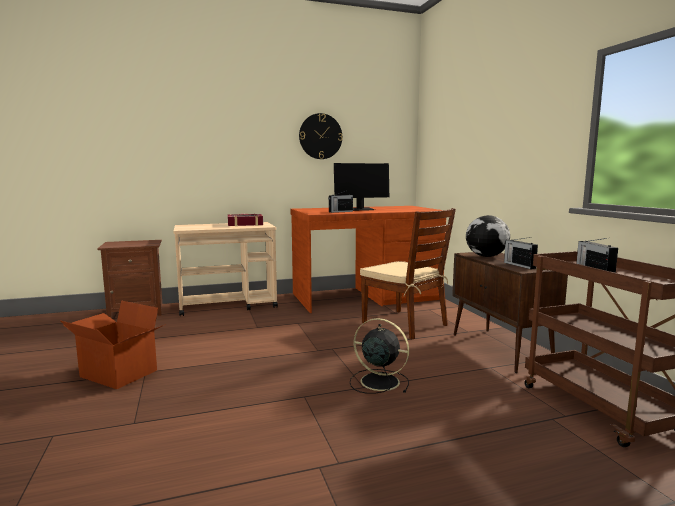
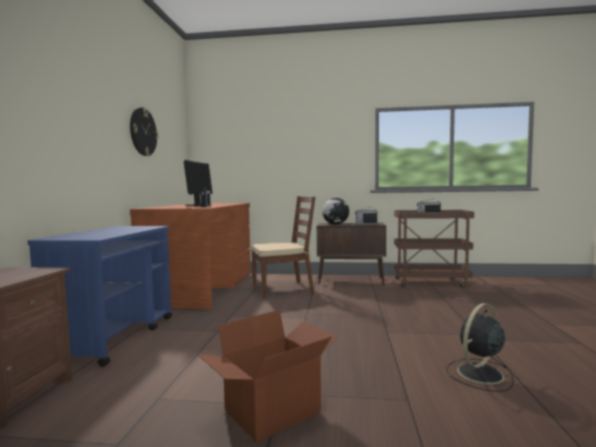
camera: 65 degrees left, 5 degrees down
(229, 305) = (115, 337): beige cart -> blue cart
(245, 224) = (118, 228): book -> none
(378, 381) = (375, 311): black fan -> black fan (479, 374)

